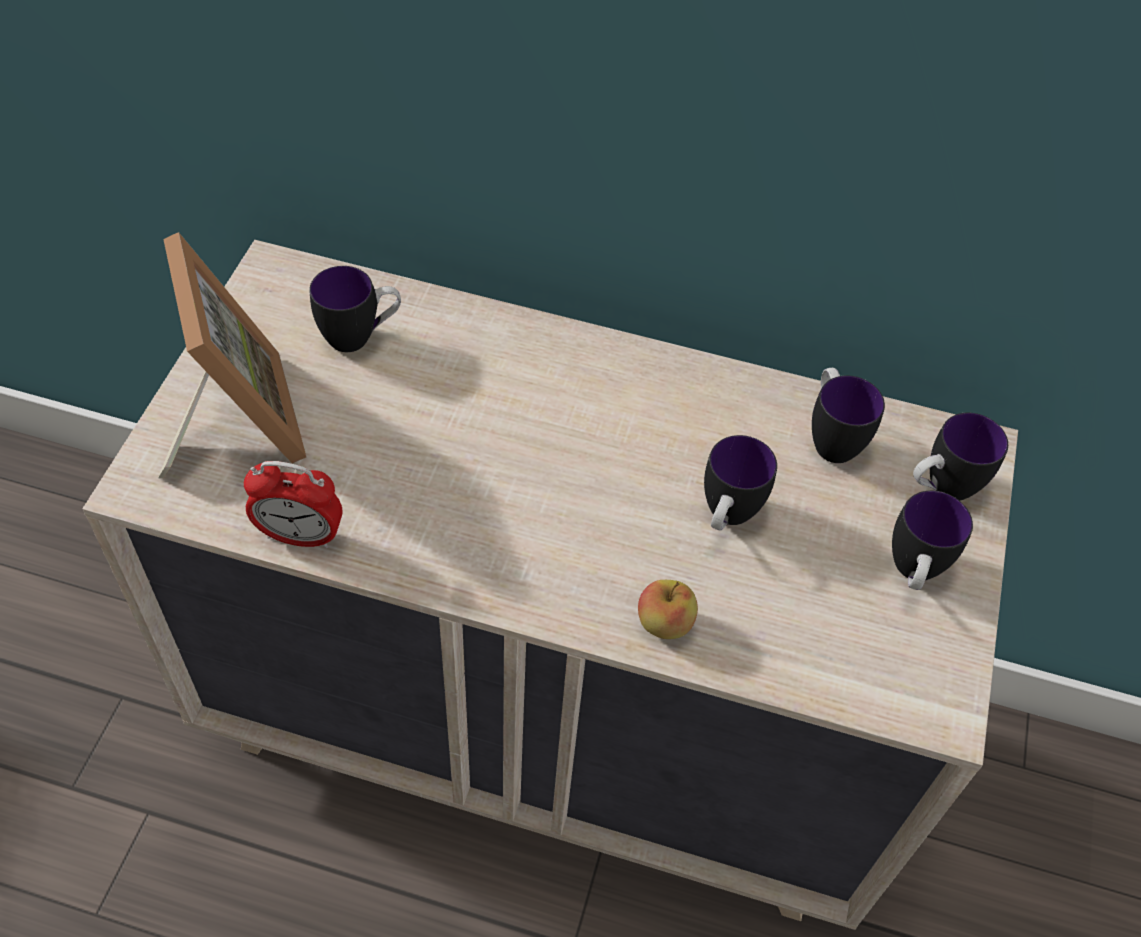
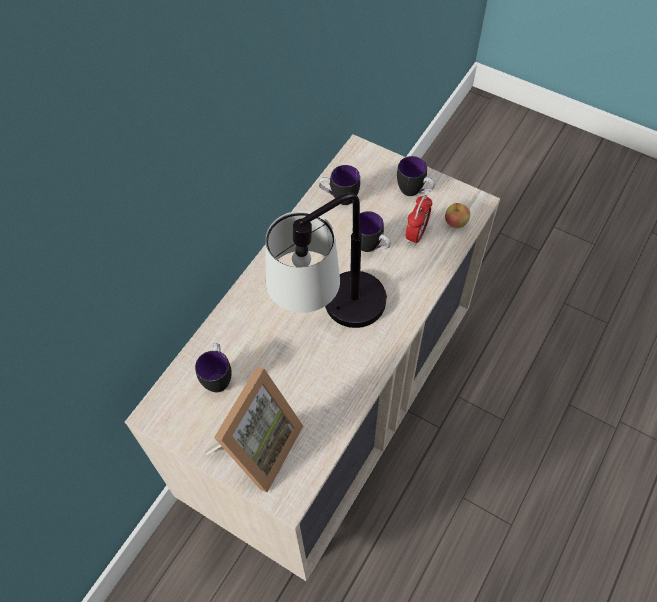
camera: 70 degrees left, 5 degrees up
(233, 420) = (257, 446): picture frame -> picture frame turned 120 degrees clockwise
(300, 535) = (339, 422): alarm clock -> alarm clock (416, 234)
(527, 481) = (332, 319): none -> table lamp
(664, 623) = (419, 284): apple -> apple (455, 223)
(940, 489) = (376, 169): mug -> none

